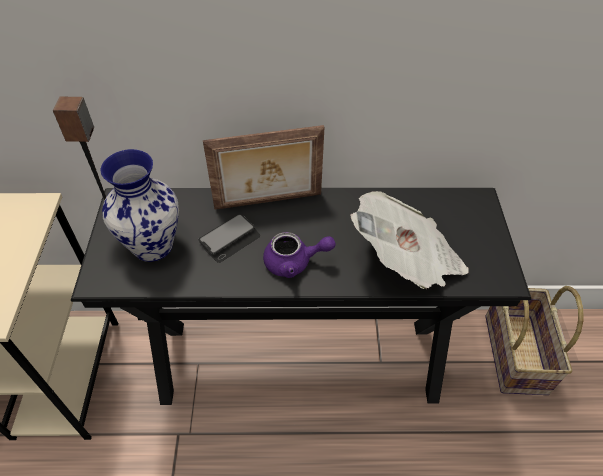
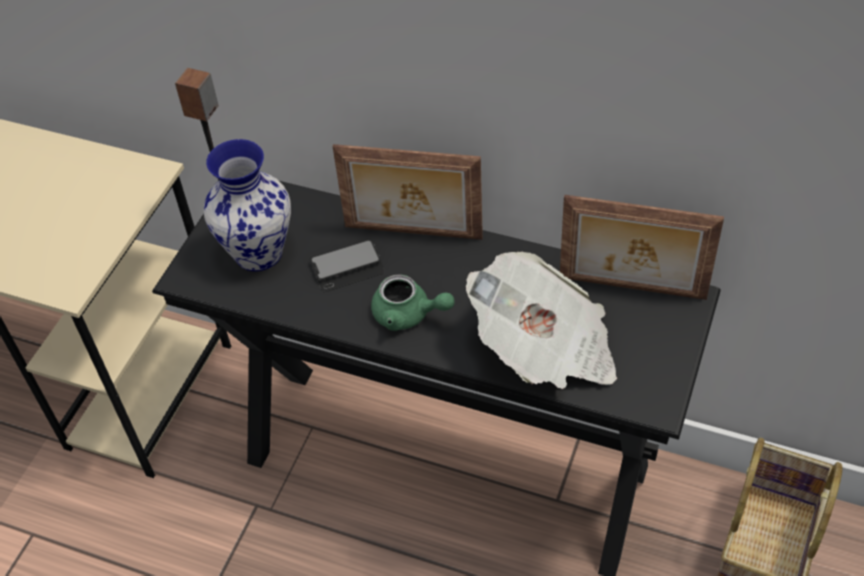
camera: 25 degrees right, 0 degrees up
(294, 262) = (408, 315): purple teapot -> green teapot
(441, 203) = (632, 289): none -> picture frame

